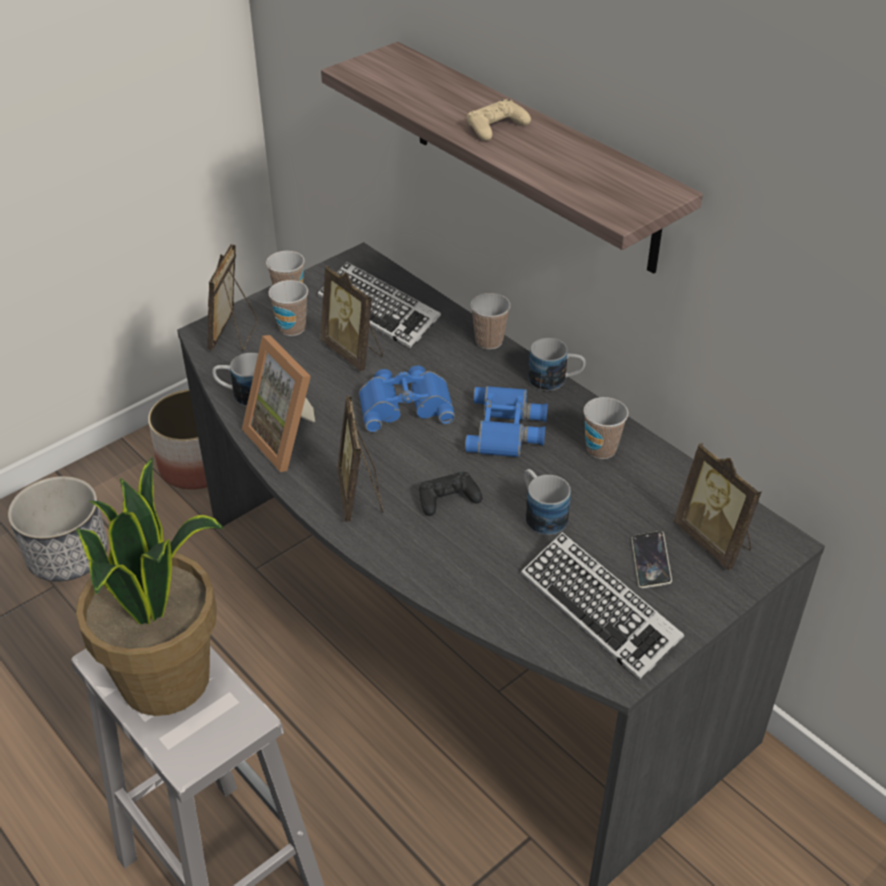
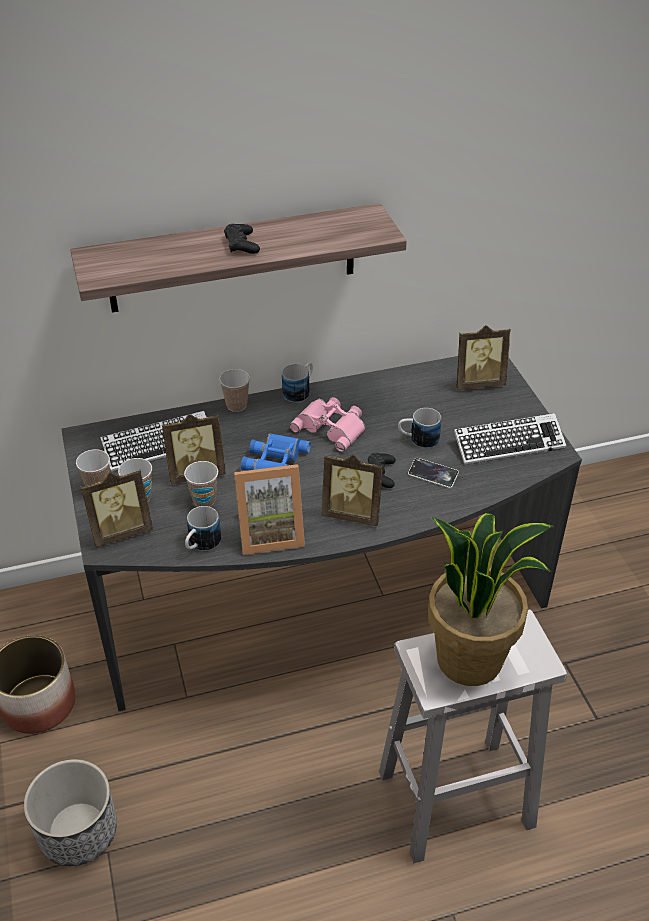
camera: 65 degrees left, 0 degrees up
(234, 335) = (121, 531): picture frame -> picture frame turned 60 degrees counterclockwise
(496, 127) = (241, 244): beige game controller -> black game controller
(508, 429) = (332, 427): blue binoculars -> pink binoculars
(601, 449) = (377, 396): cup -> cup (204, 500)
(650, 562) = (481, 412): phone -> phone (433, 475)

